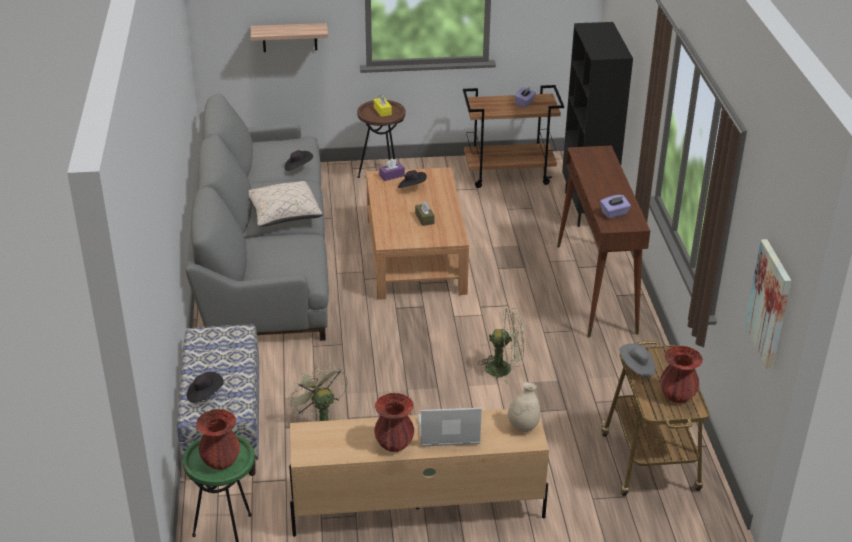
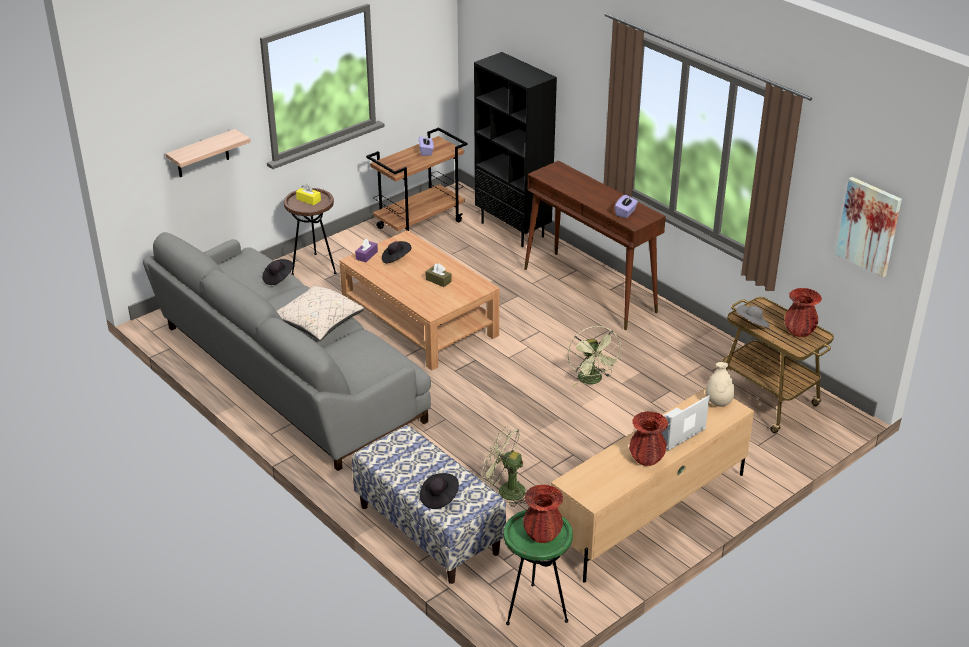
camera: 35 degrees left, 0 degrees up
(504, 368) = (592, 380): green fan -> green fan turned 105 degrees clockwise

